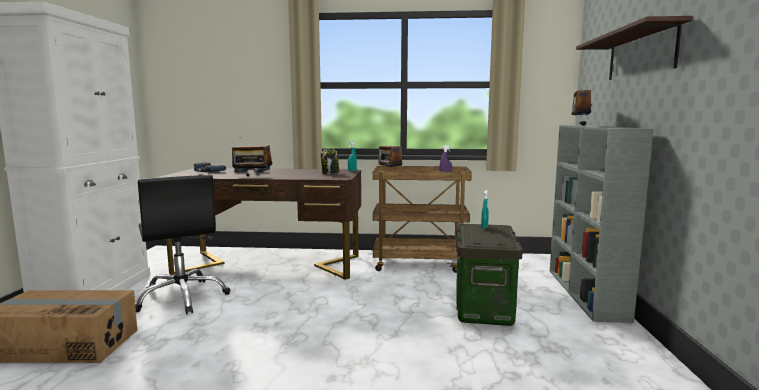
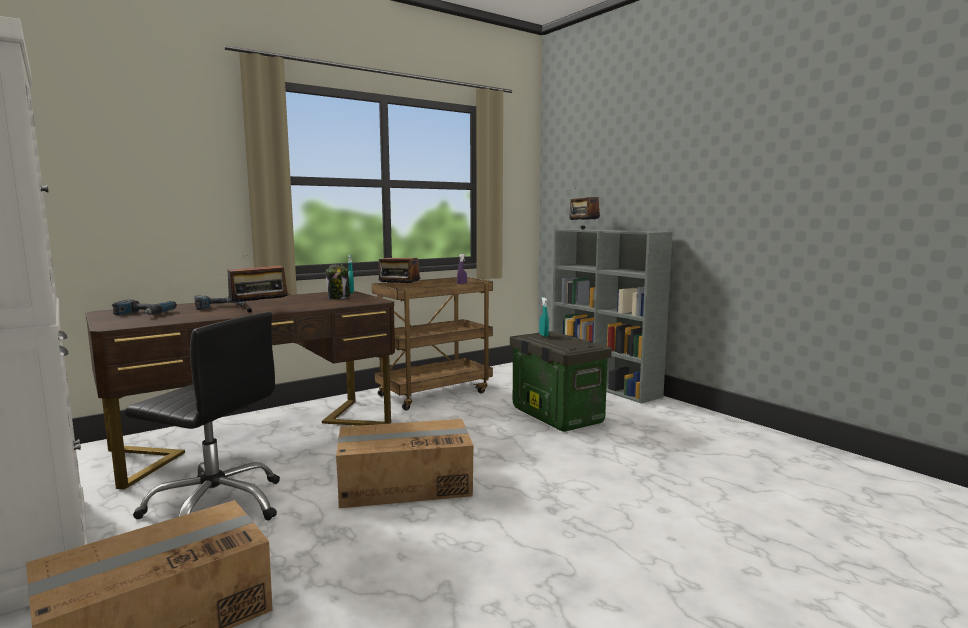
camera: 40 degrees left, 0 degrees up
(283, 320) = (404, 484): none -> cardboard box
(640, 54) = (642, 167): shelf -> none

